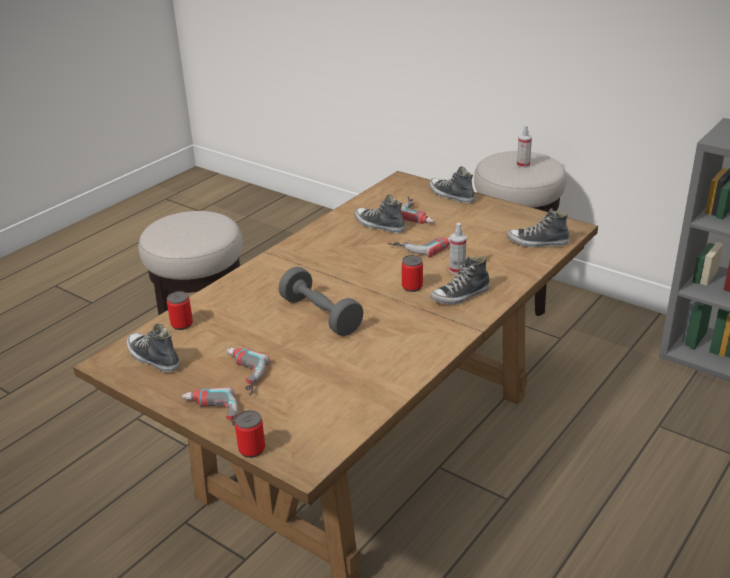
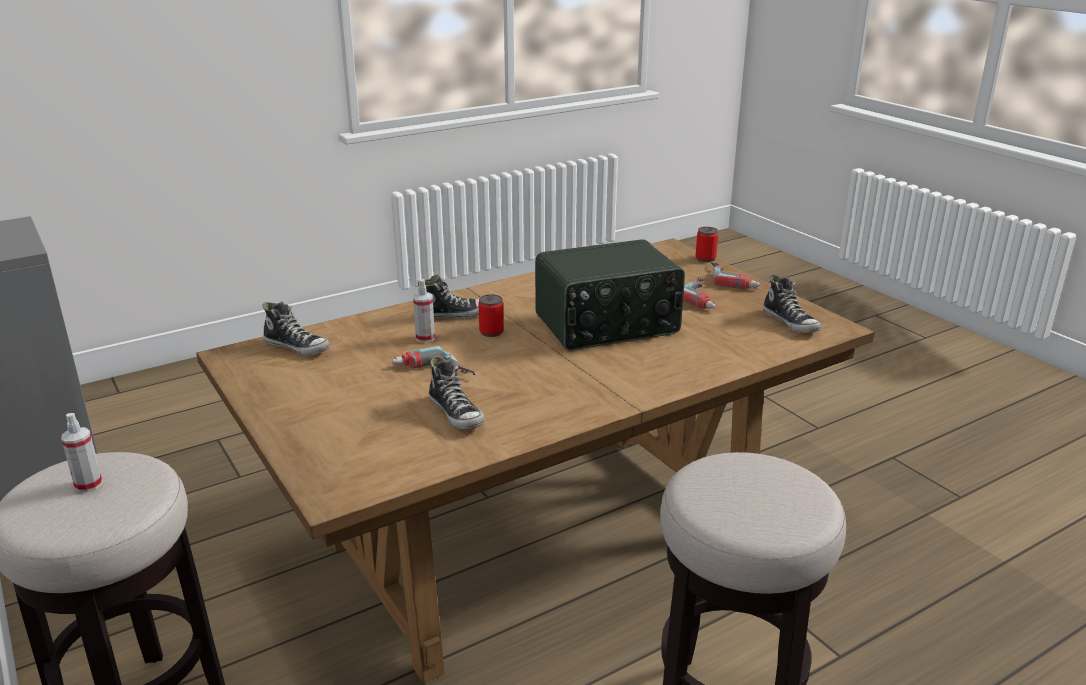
camera: 160 degrees left, 5 degrees down
(182, 324) = (761, 345): can -> none
(321, 315) = (607, 325): grey dumbbell -> radio
(420, 213) = (380, 420): power drill -> none
(451, 195) = (298, 441): shoe -> none

